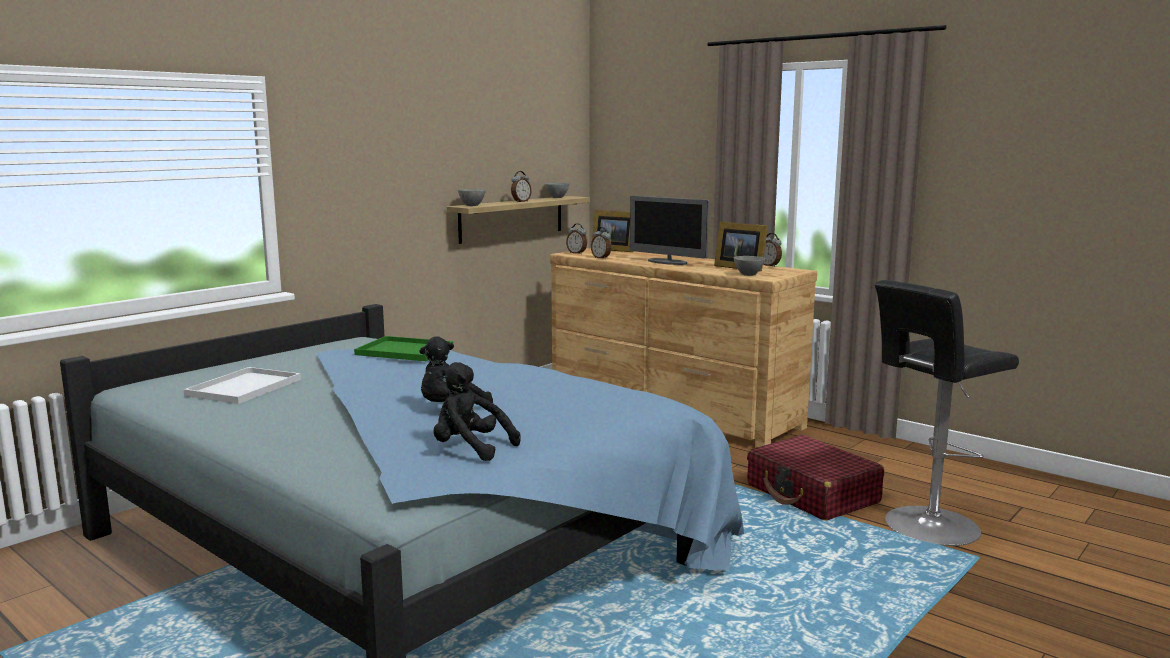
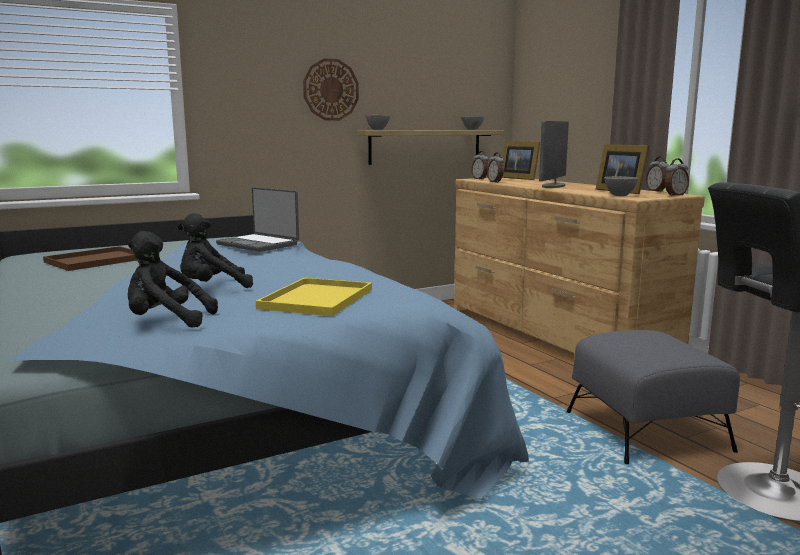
camera: 20 degrees right, 0 degrees up
(244, 387) = (97, 260): white tray -> brown tray
(406, 350) = (259, 244): green tray -> laptop
(420, 163) = (331, 90): none -> wall clock
(470, 448) = (166, 321): black plush toy -> black plush toy turned 45 degrees counterclockwise
(520, 202) = (429, 129): alarm clock -> alarm clock (674, 195)
(568, 409) = (317, 298): none -> yellow tray
(667, 262) = (553, 186): monitor -> monitor turned 60 degrees clockwise
(812, 494) = (646, 431): red suitcase -> grey ottoman

